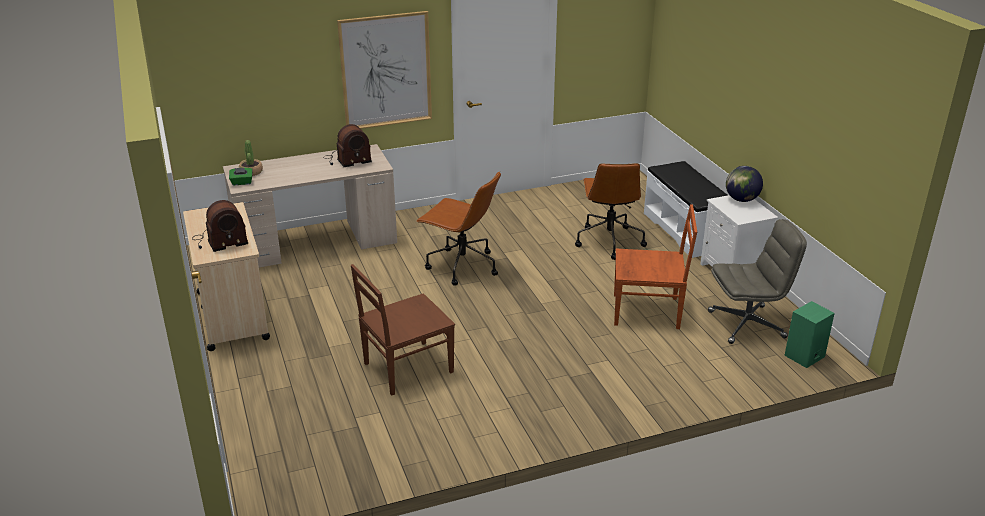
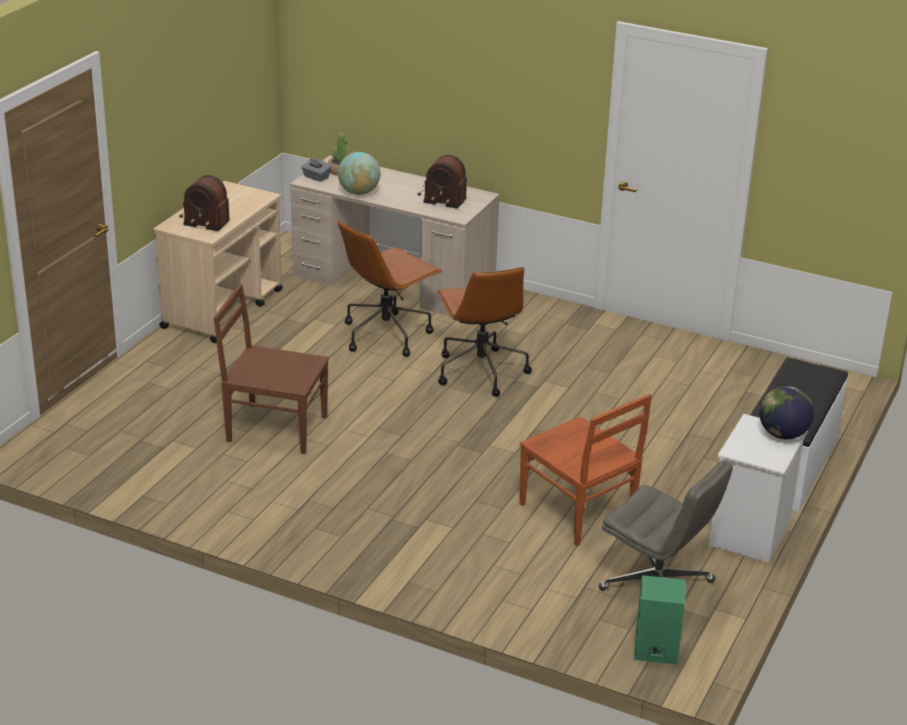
camera: 45 degrees right, 0 degrees up
(242, 182) = (316, 177): green tissue box -> grey tissue box
(290, 179) = (359, 192): none -> globe
(386, 71) = (523, 107): picture -> none
(609, 241) = (677, 428): brown office chair -> brown office chair (386, 334)

